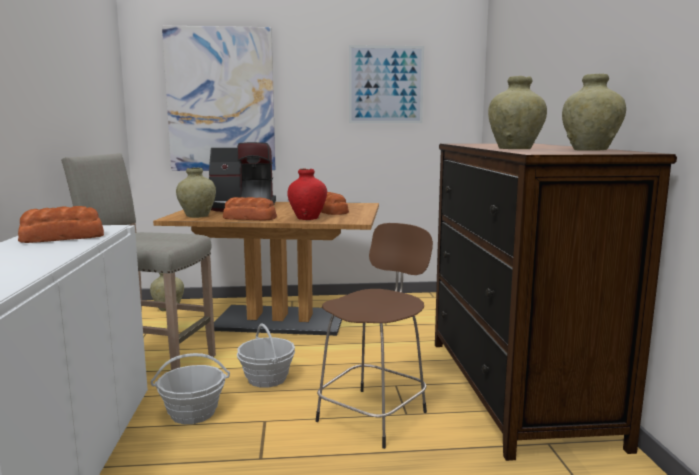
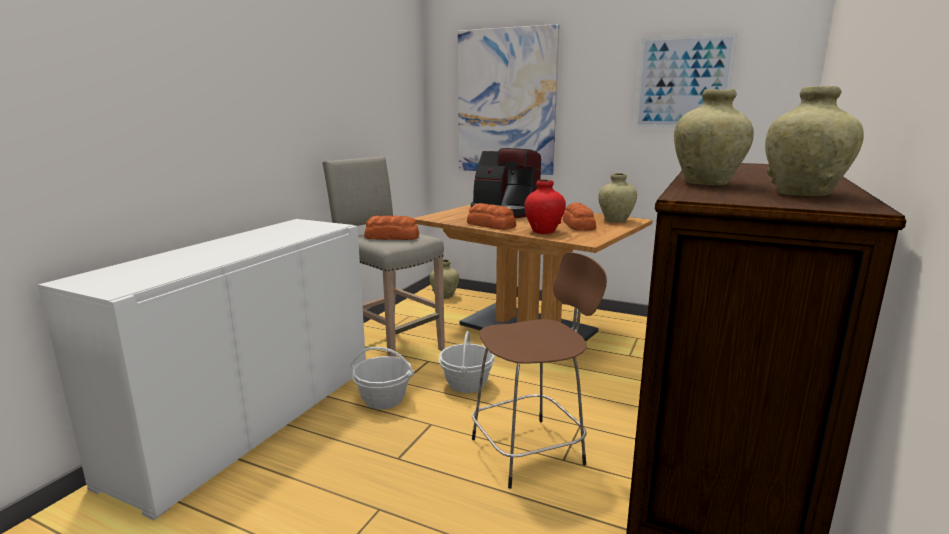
camera: 30 degrees right, 5 degrees up
(63, 237) = (287, 233): bread -> bread (392, 237)
(197, 216) = (451, 217): beige vase -> beige vase (615, 220)

